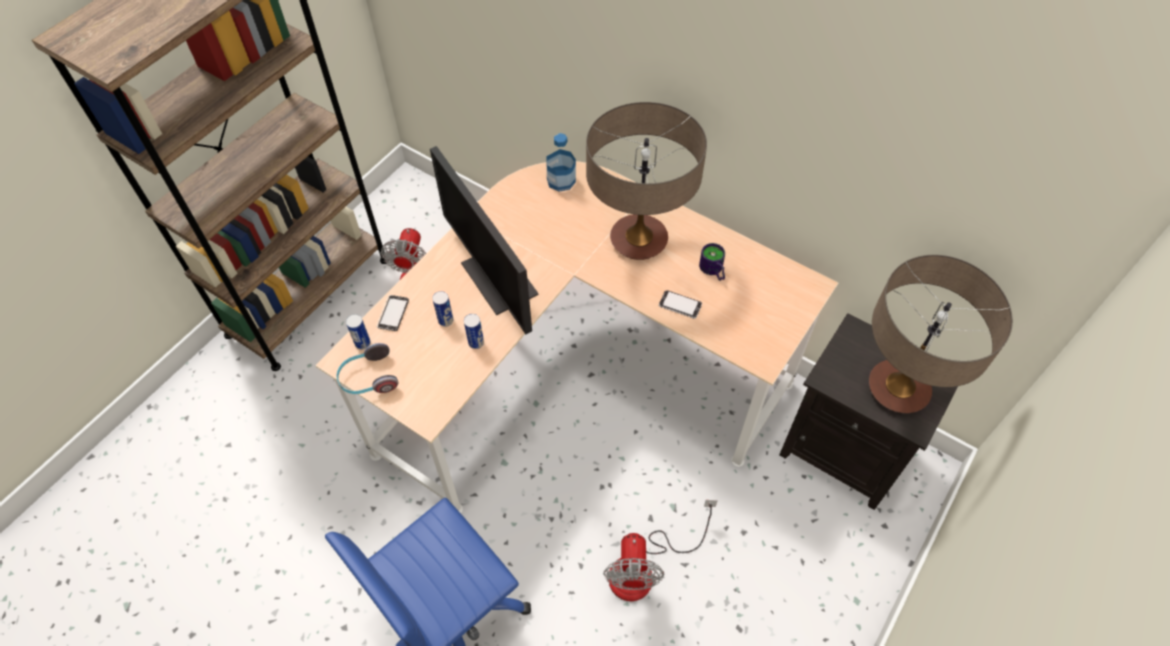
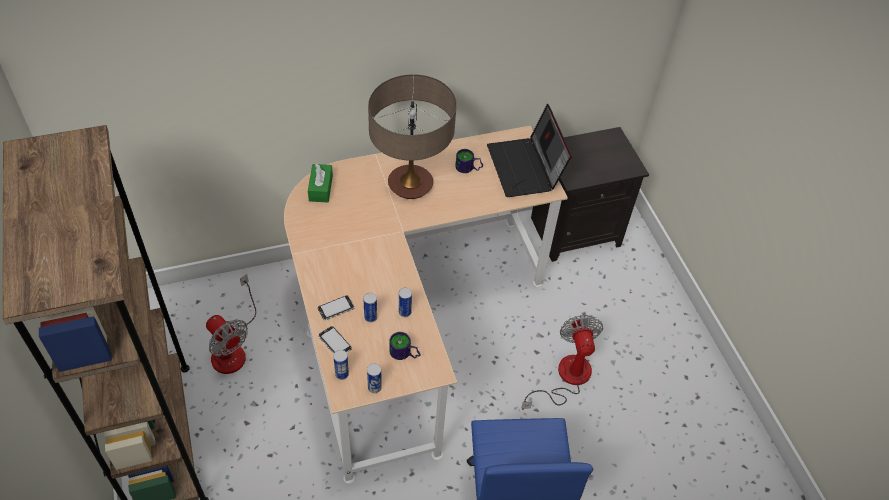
camera: 55 degrees left, 5 degrees down
(368, 378) = (374, 387): headphones -> can
(425, 376) = (404, 354): none -> mug
(499, 279) = (367, 269): monitor -> none
(561, 180) = (320, 188): bottle -> green tissue box
(644, 568) = (565, 378): fan -> fan turned 135 degrees counterclockwise
(680, 305) = (477, 199): phone -> phone (336, 308)
(770, 319) = (525, 168): none -> laptop
(897, 389) = (606, 158): table lamp -> none

